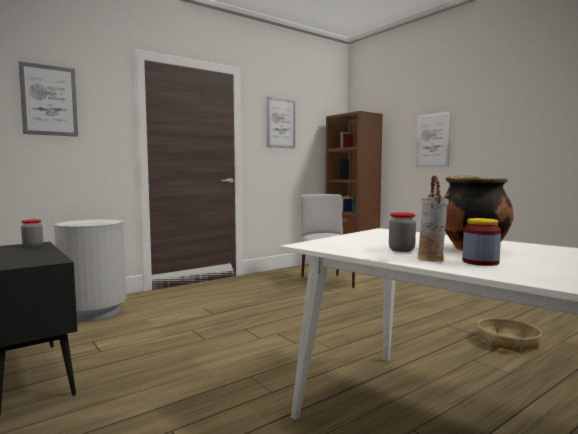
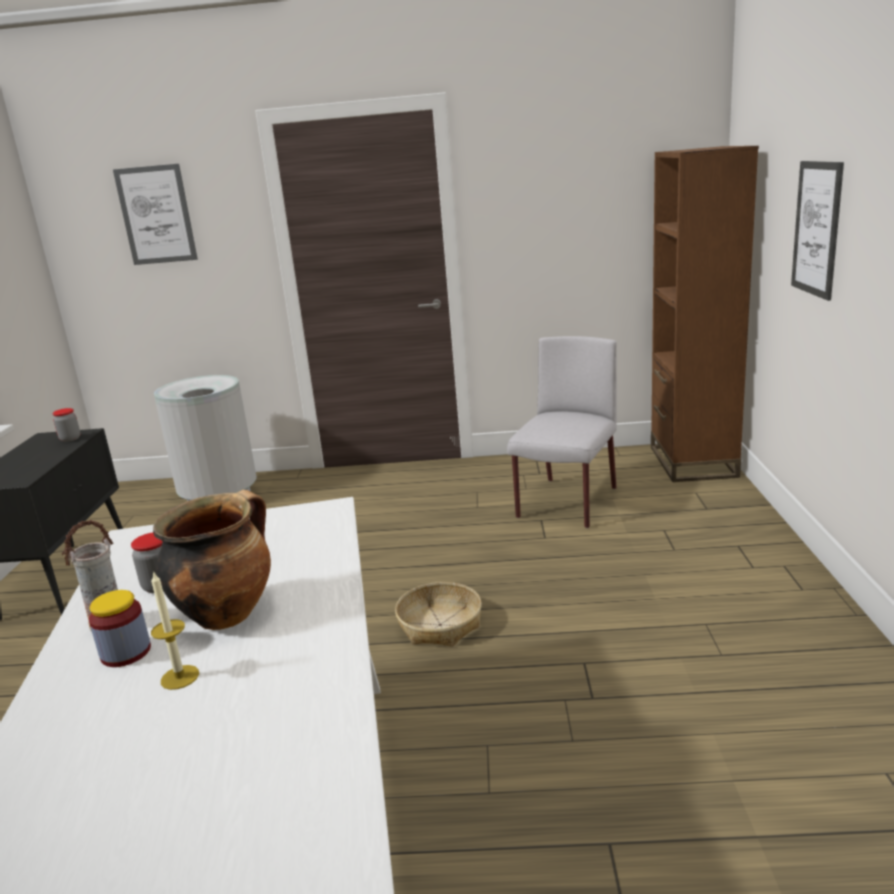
camera: 40 degrees right, 15 degrees up
(280, 123) = (543, 184): picture -> none
(508, 342) = (613, 738): basket -> basket (440, 625)
(536, 261) = (180, 677): none -> candle

